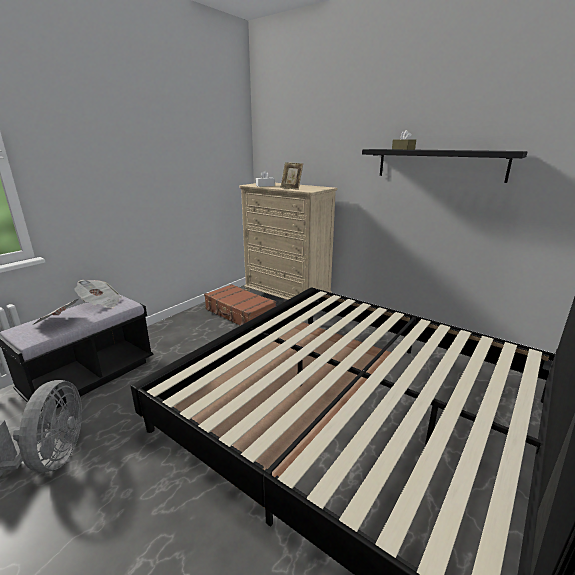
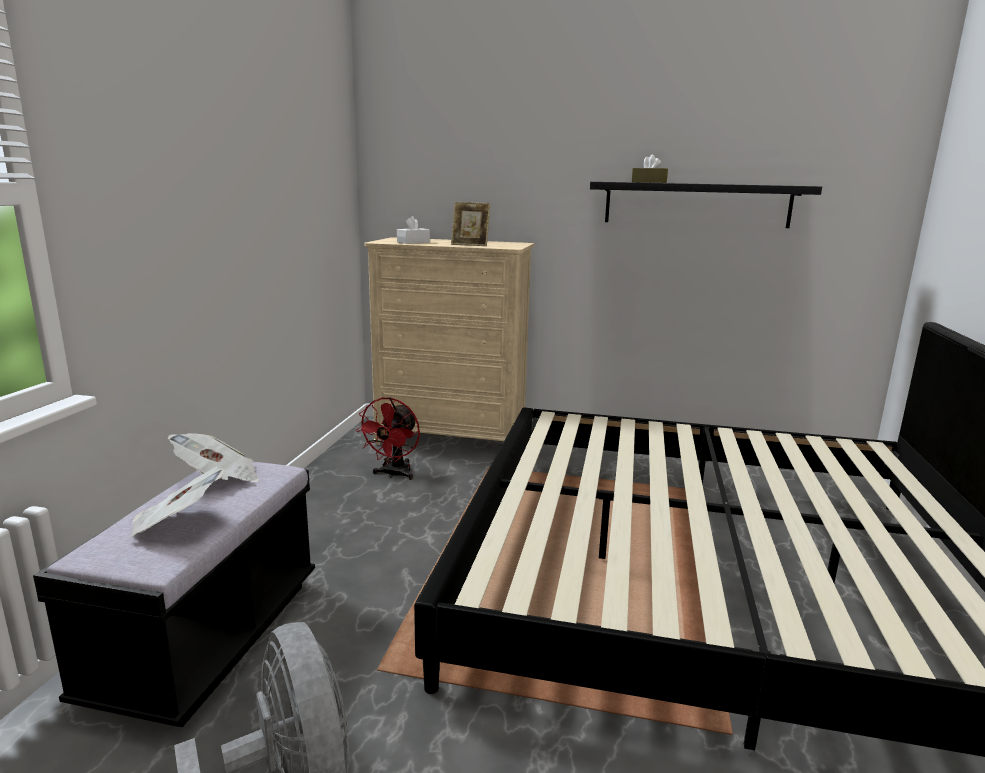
camera: 25 degrees left, 5 degrees down
(239, 313) = (394, 474): brown suitcase -> red fan

